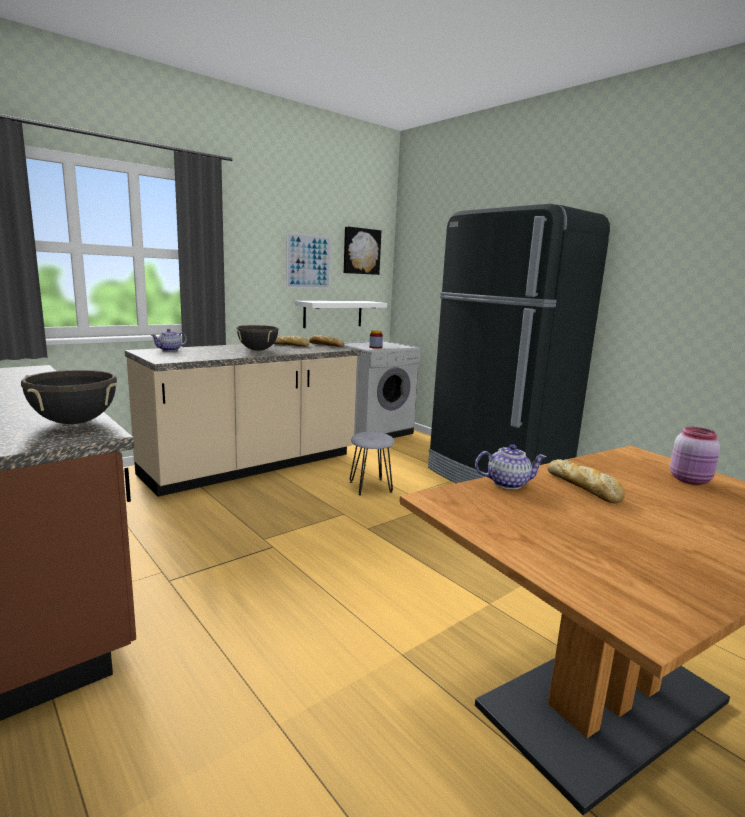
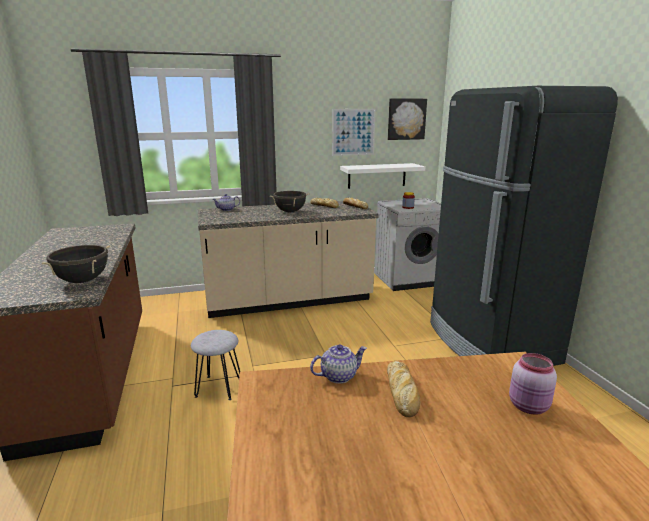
camera: 25 degrees right, 5 degrees up
(371, 487) = (366, 333): grey stool -> grey stool (219, 387)
(508, 483) = (339, 376): teapot -> teapot turned 45 degrees counterclockwise

